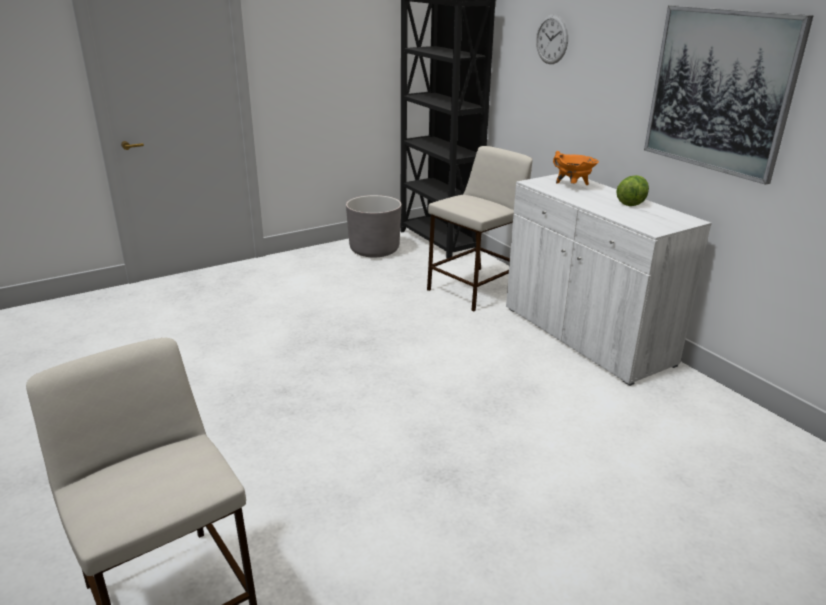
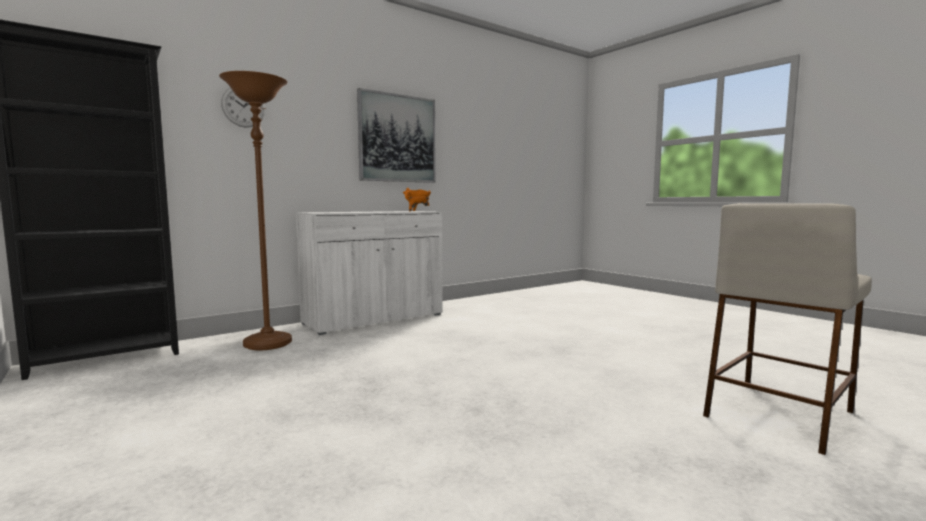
camera: 95 degrees left, 20 degrees down
(374, 250) = (78, 392): grey planter -> none
(476, 289) = (268, 344): beige stool -> brown floor lamp
(572, 186) = (337, 212): orange cooking pot -> orange cooking pot (417, 211)
(631, 202) = (378, 211): lettuce -> none

